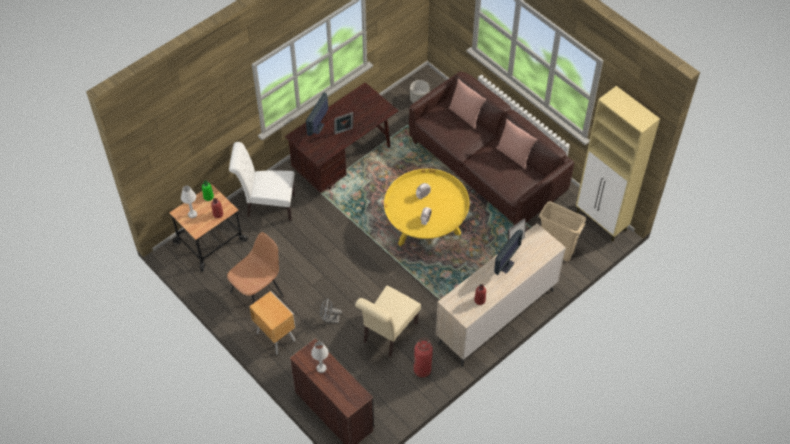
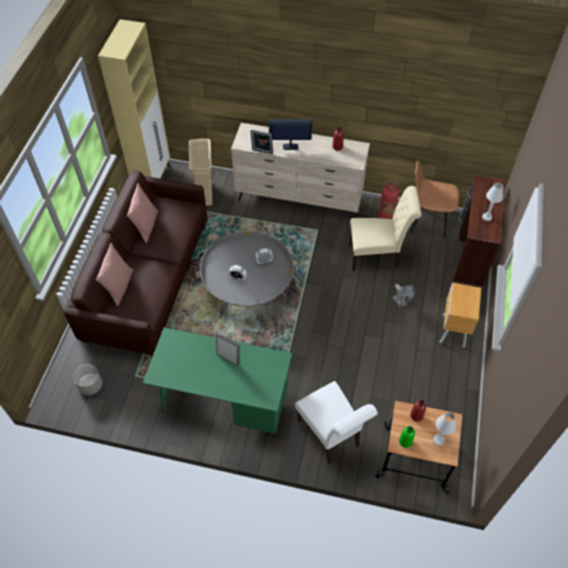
camera: 125 degrees left, 0 degrees up
(258, 293) = (428, 374): brown chair -> brown chair (427, 220)
(317, 128) = (242, 386): monitor -> none
(344, 161) = (223, 403): brown desk -> green desk
(425, 225) = (248, 291): yellow coffee table -> grey coffee table

